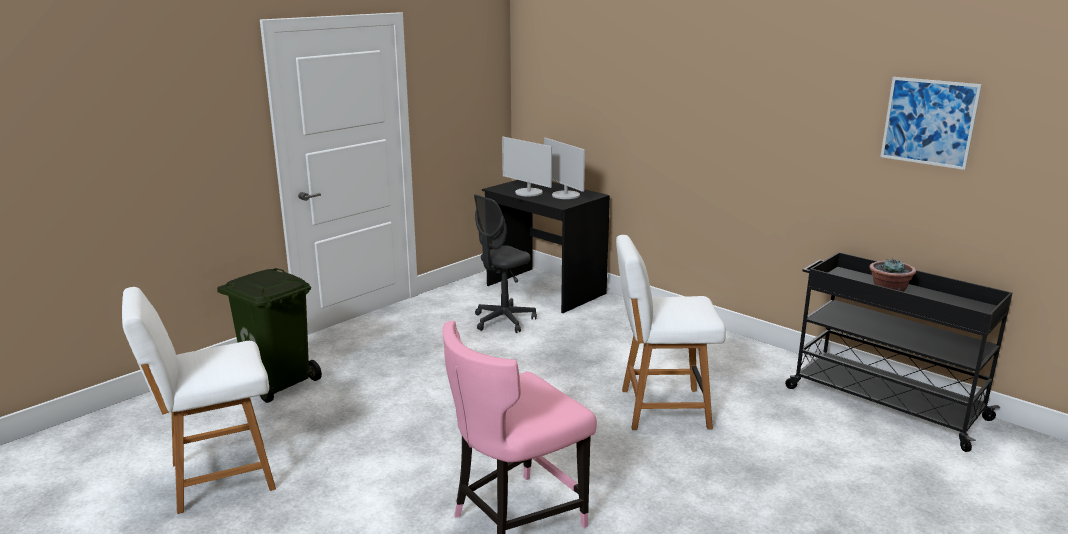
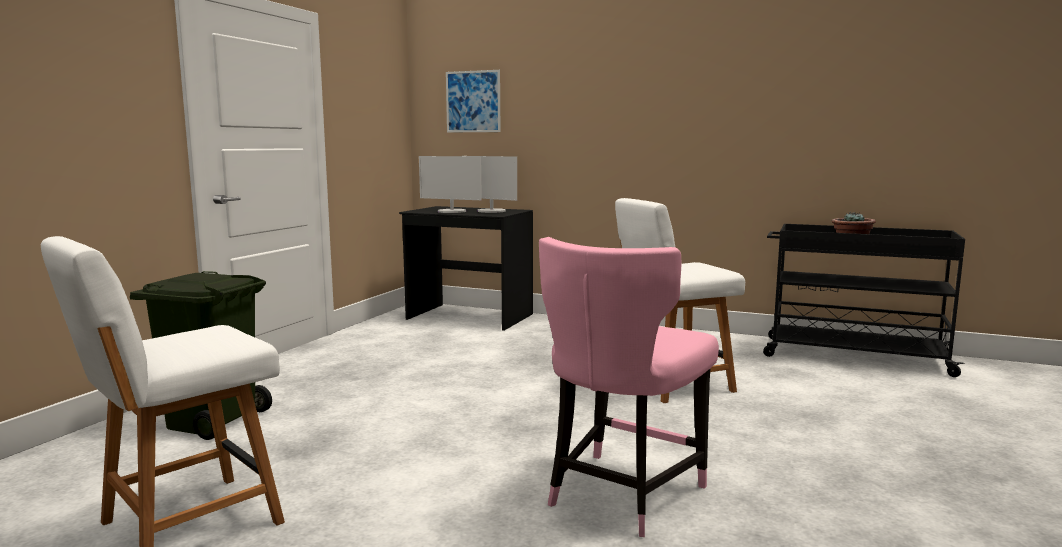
camera: 20 degrees left, 10 degrees down
(503, 321) = (448, 341): grey office chair -> none
(929, 122) = (857, 91): picture -> picture (473, 101)

